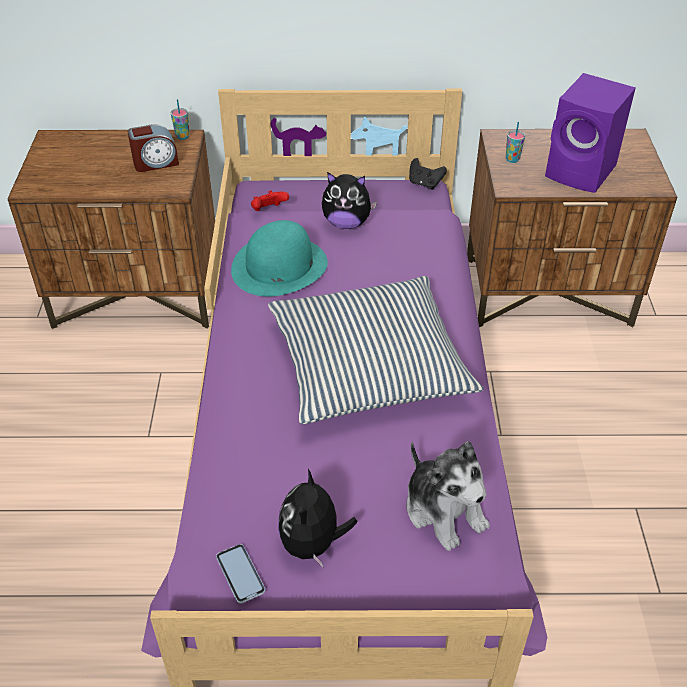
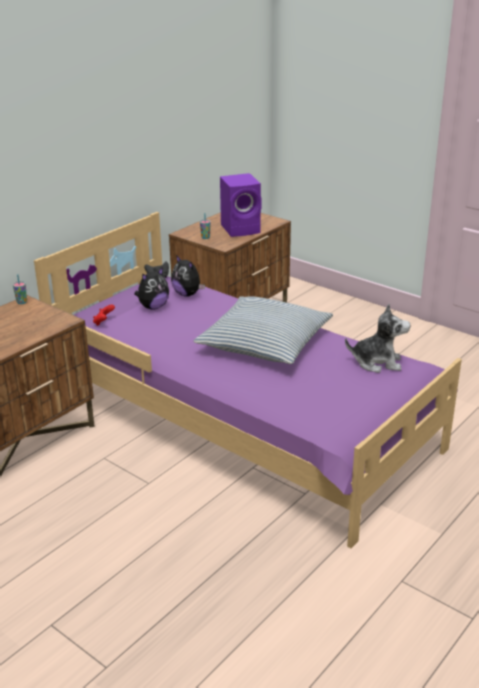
camera: 50 degrees left, 15 degrees down
(155, 163) = (32, 318): alarm clock -> none
(240, 574) = (351, 426): phone -> none
(279, 266) = (155, 337): turquoise hat -> none
(313, 543) = (356, 401): plush toy -> plush toy (188, 294)

